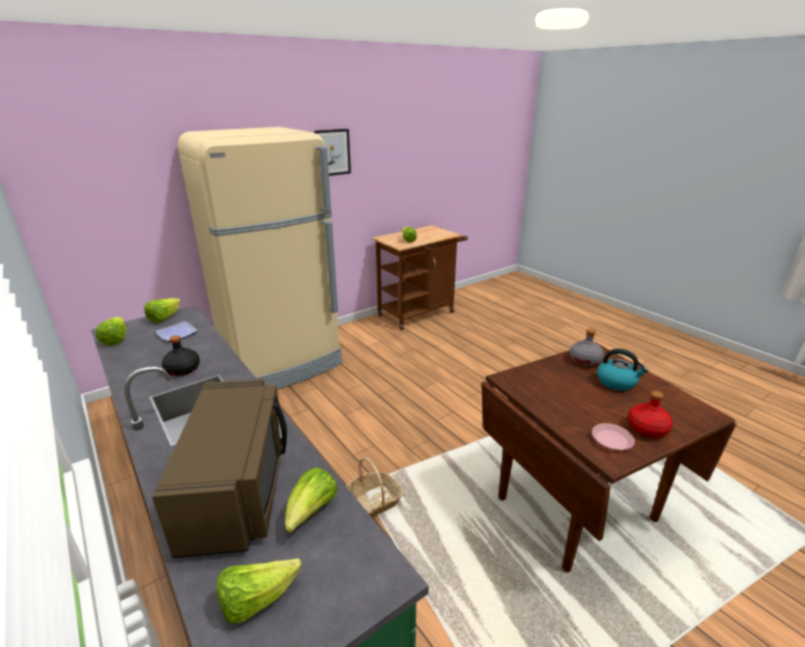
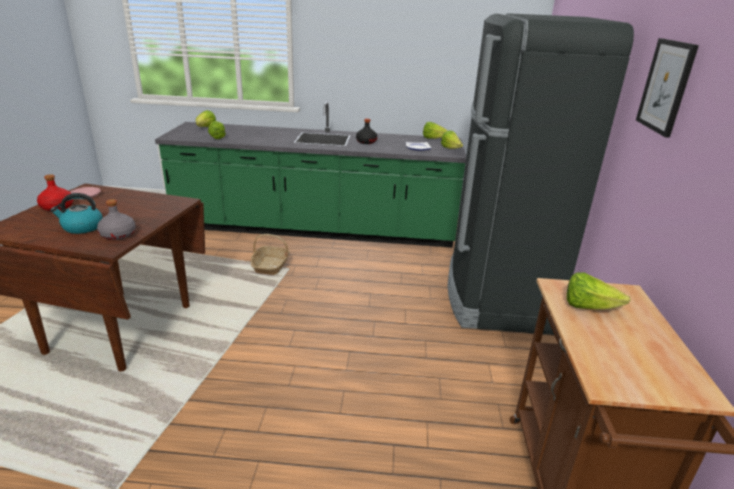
camera: 130 degrees right, 0 degrees up
(238, 489) = (252, 134): brown microwave -> none
(283, 364) = (496, 297): beige fridge -> black fridge

